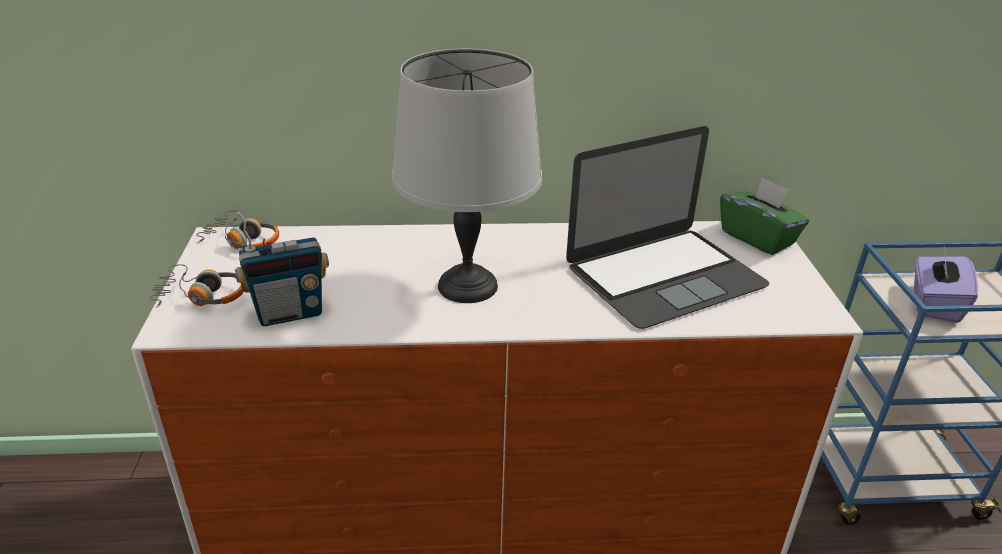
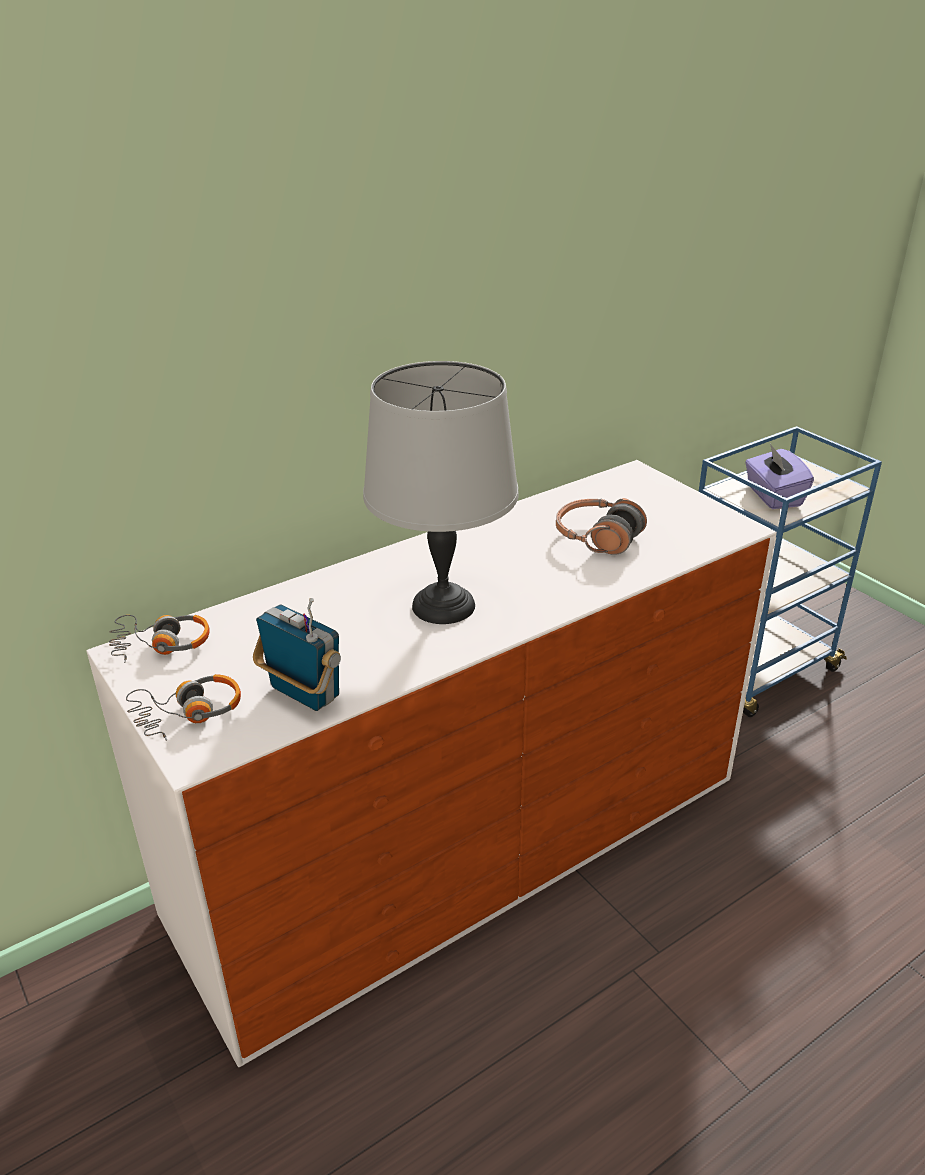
camera: 30 degrees left, 0 degrees up
(289, 313) = (303, 693): radio -> radio turned 90 degrees counterclockwise
(665, 276) = (597, 538): laptop -> headphones
(758, 238) = (636, 480): green tissue box -> none

